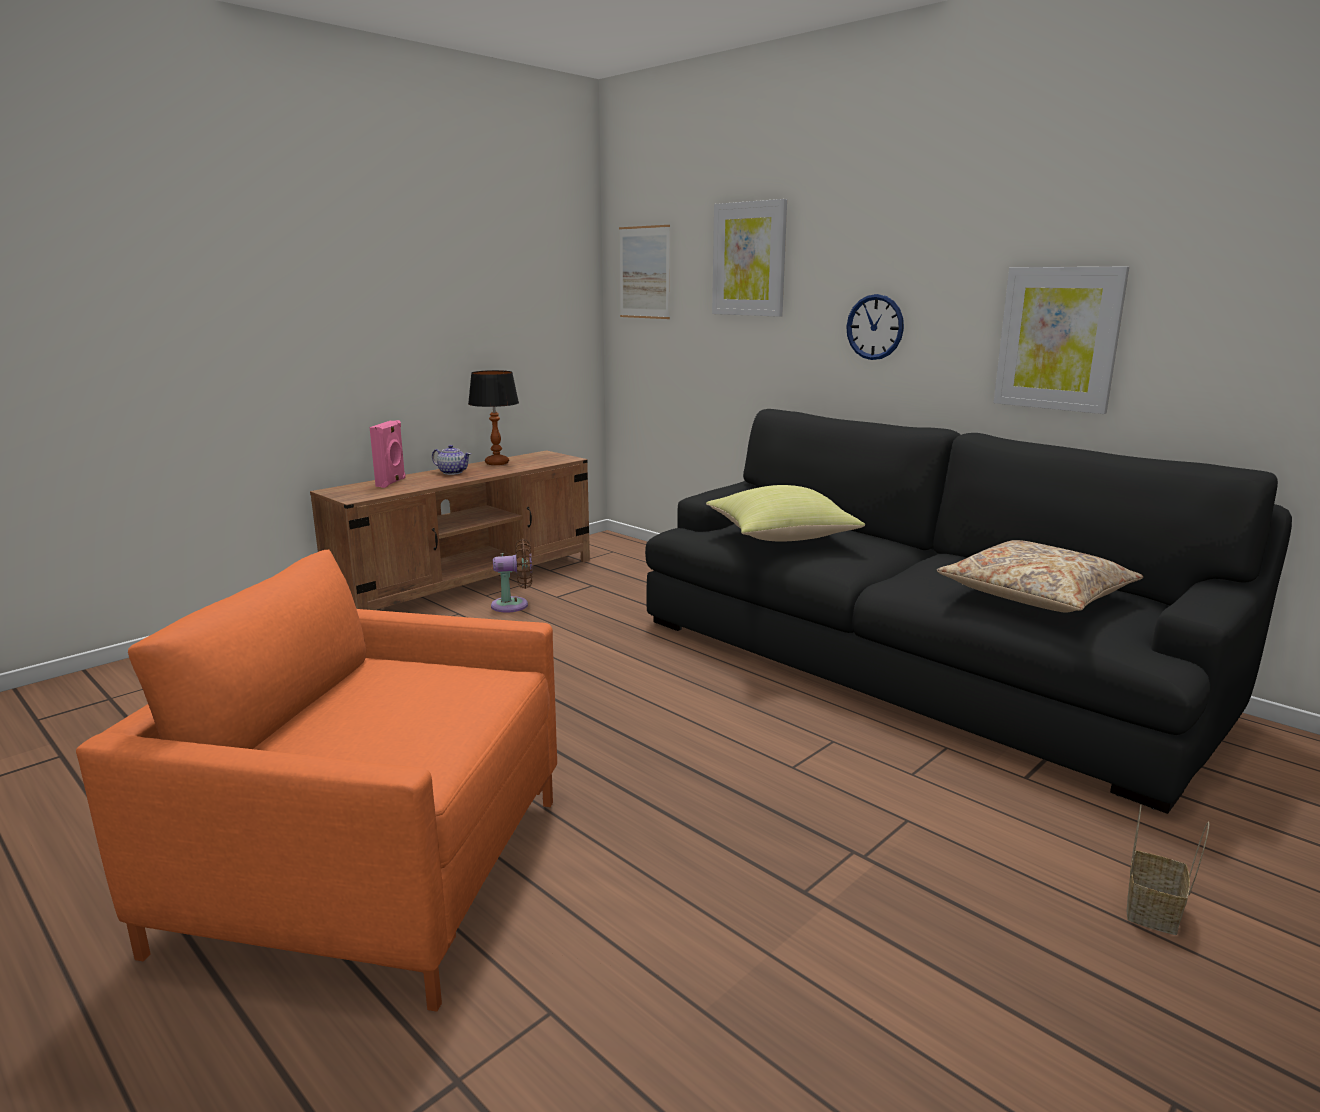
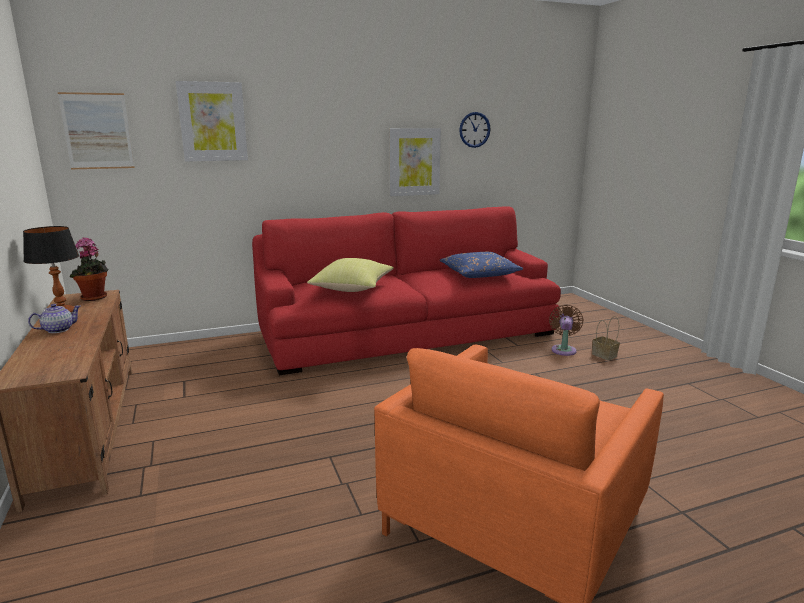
camera: 65 degrees left, 0 degrees up
(392, 482) = (41, 354): pink speaker -> none
(514, 605) = (174, 415): brown fan -> brown fan (563, 349)
(549, 460) = (95, 298): none -> potted plant
(875, 327) = (316, 162): wall clock -> wall clock (474, 129)
(909, 665) = (408, 334): black sofa -> red sofa
(1036, 595) = (479, 274): beige pillow -> blue pillow

